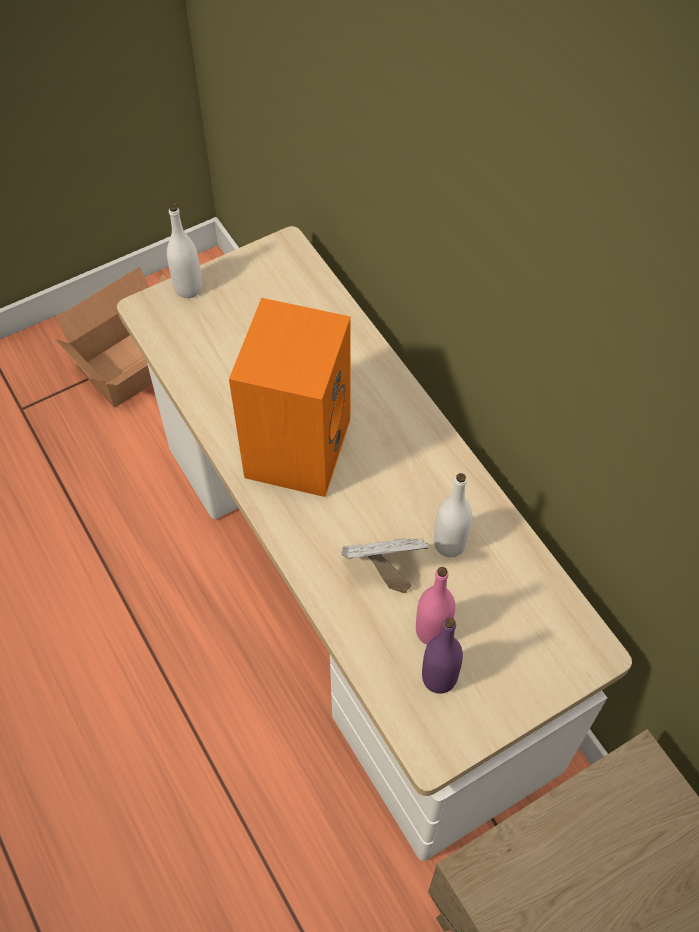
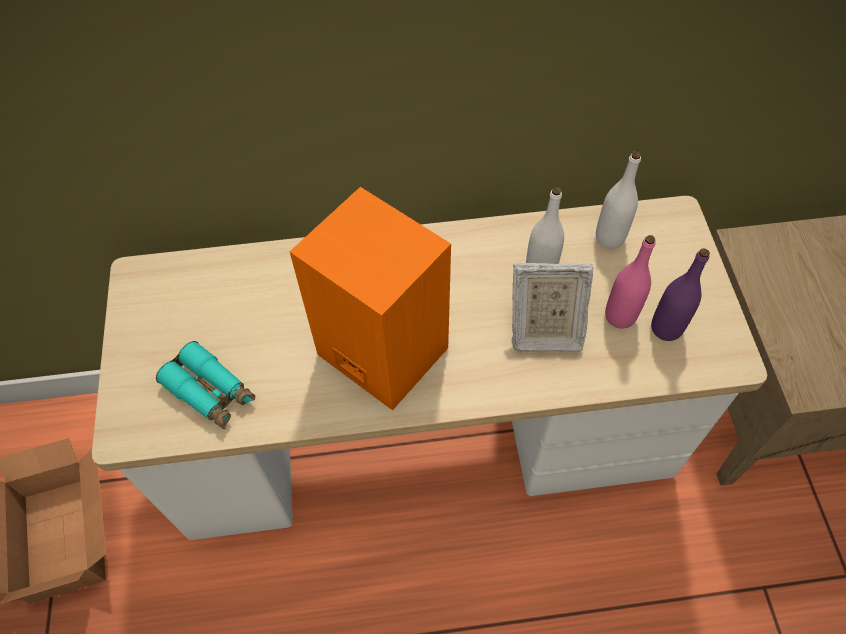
camera: 65 degrees left, 0 degrees up
(188, 288) = (125, 382): white bottle -> white bottle (609, 238)
(205, 346) = (210, 392): none -> turquoise binoculars
(381, 569) = (544, 331): picture frame -> picture frame turned 105 degrees counterclockwise

